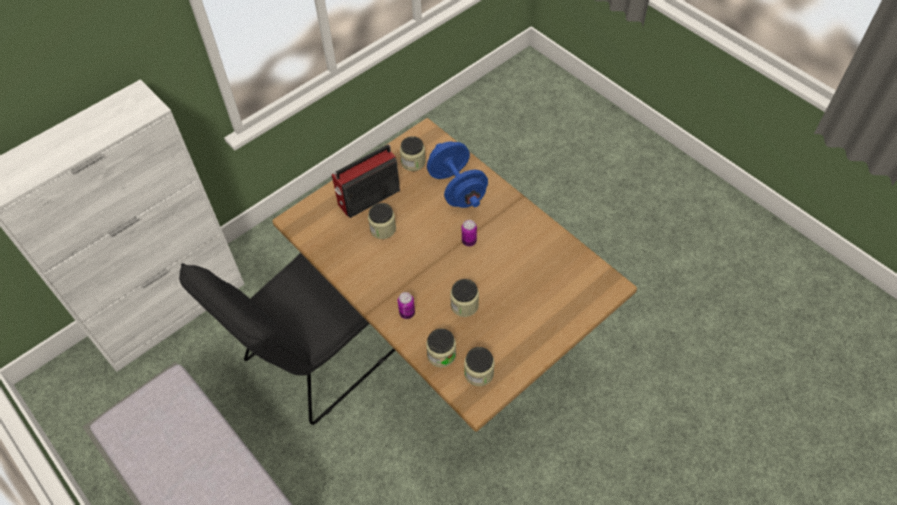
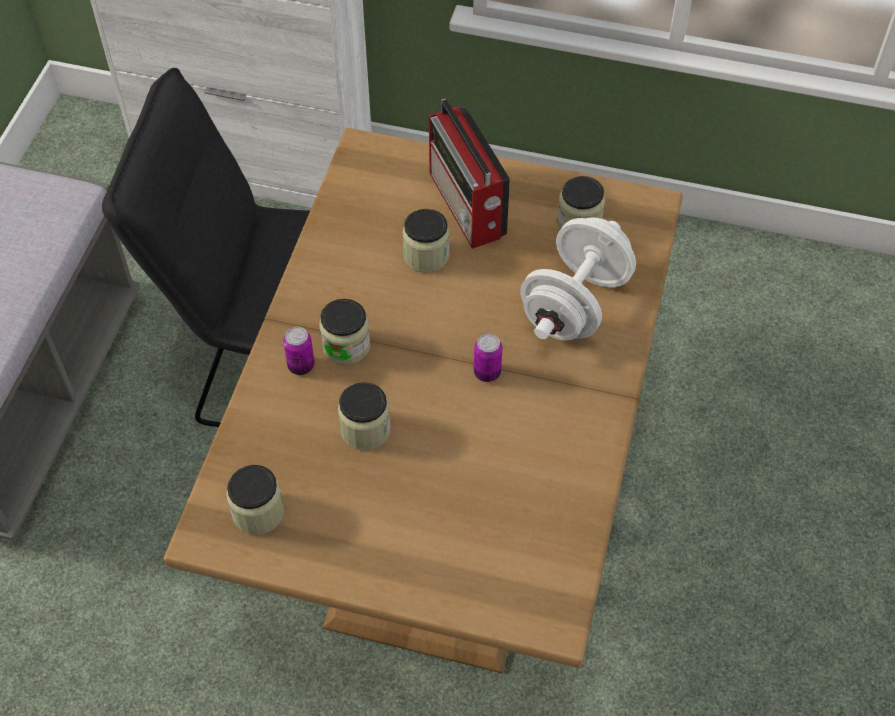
camera: 55 degrees right, 0 degrees up
(367, 198) = (467, 207): radio -> radio turned 135 degrees counterclockwise
(441, 354) = (259, 447): jar -> jar (346, 346)
(457, 189) = (575, 304): blue dumbbell -> white dumbbell

